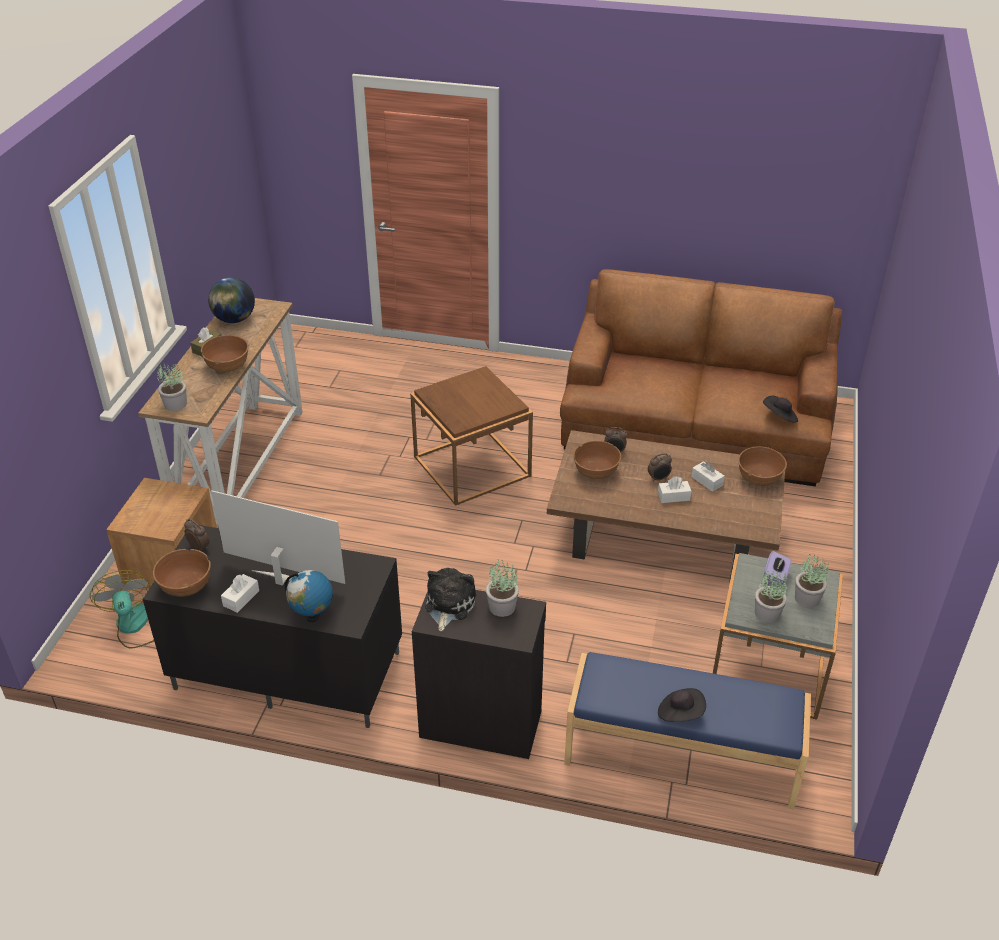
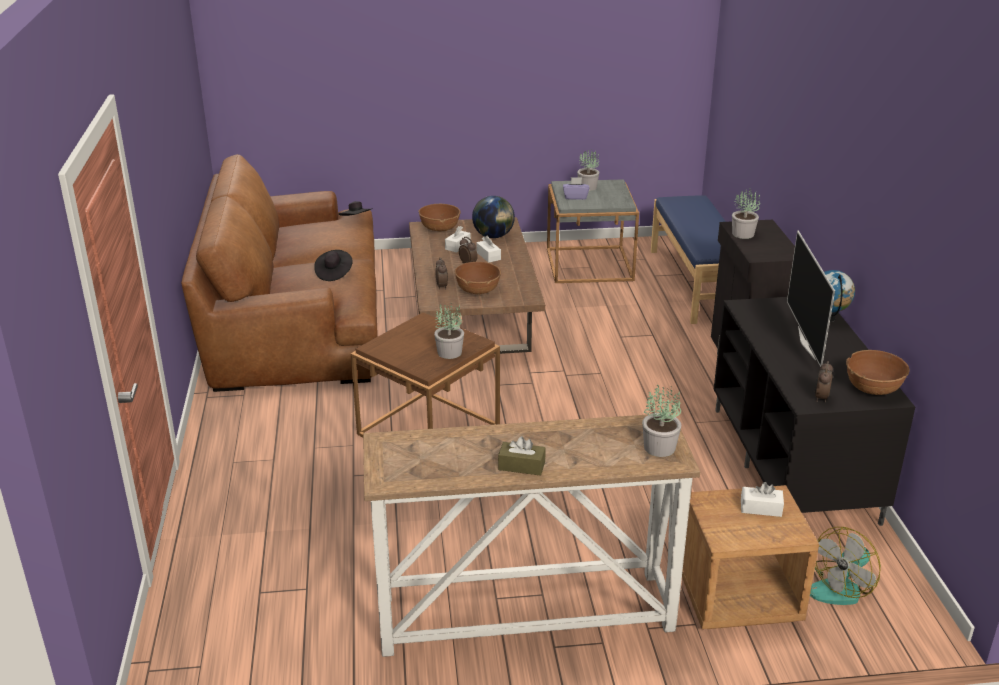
camera: 110 degrees left, 10 degrees down
(227, 366) = (550, 435): brown bowl -> none
(234, 319) = (435, 467): globe -> globe (493, 236)
(241, 598) = (850, 356): white tissue box -> white tissue box (761, 508)
(448, 605) = (764, 251): plush toy -> none
(680, 713) = (718, 226): black hat -> black hat (334, 273)
(768, 613) = (614, 196): potted plant -> potted plant (450, 352)

